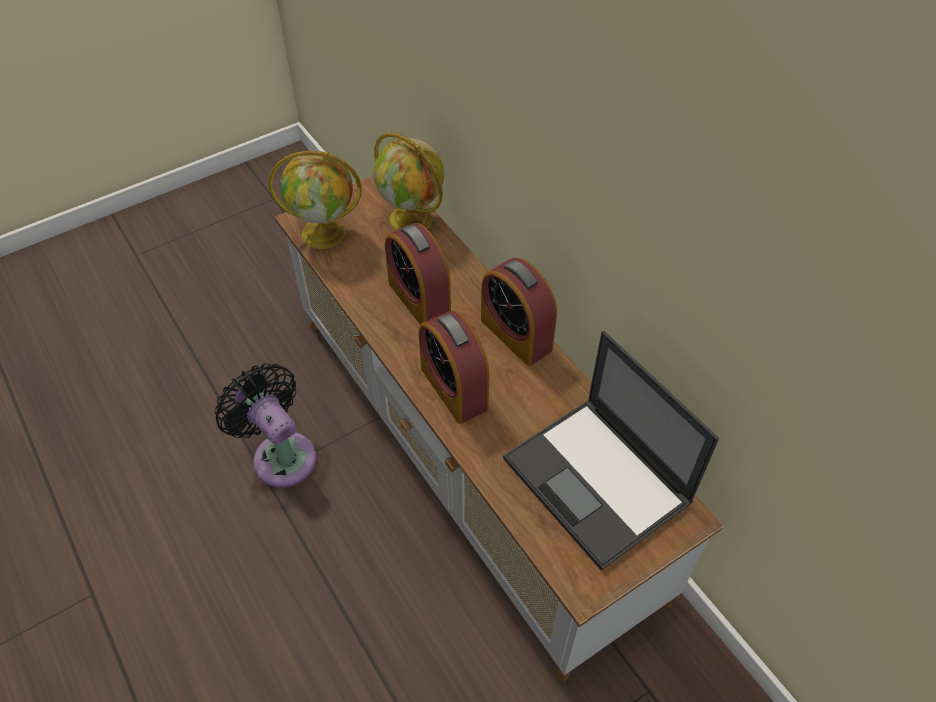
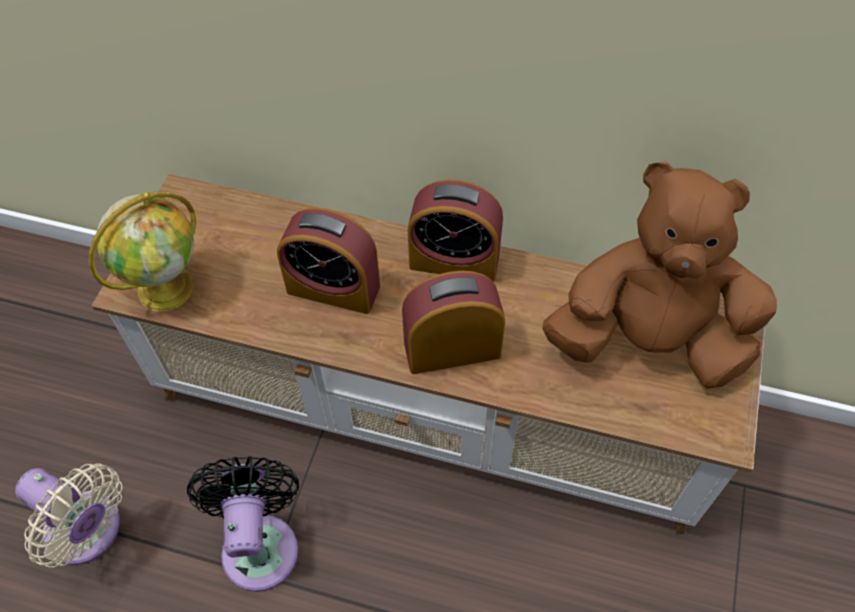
camera: 40 degrees left, 5 degrees up
(198, 373) = (89, 533): none -> beige fan
(281, 454) = (260, 543): black fan -> black fan turned 75 degrees clockwise
(412, 220) = (244, 215): globe -> none
(454, 388) = (452, 349): alarm clock -> alarm clock turned 150 degrees clockwise
(598, 482) = (648, 340): laptop -> brown plush toy

